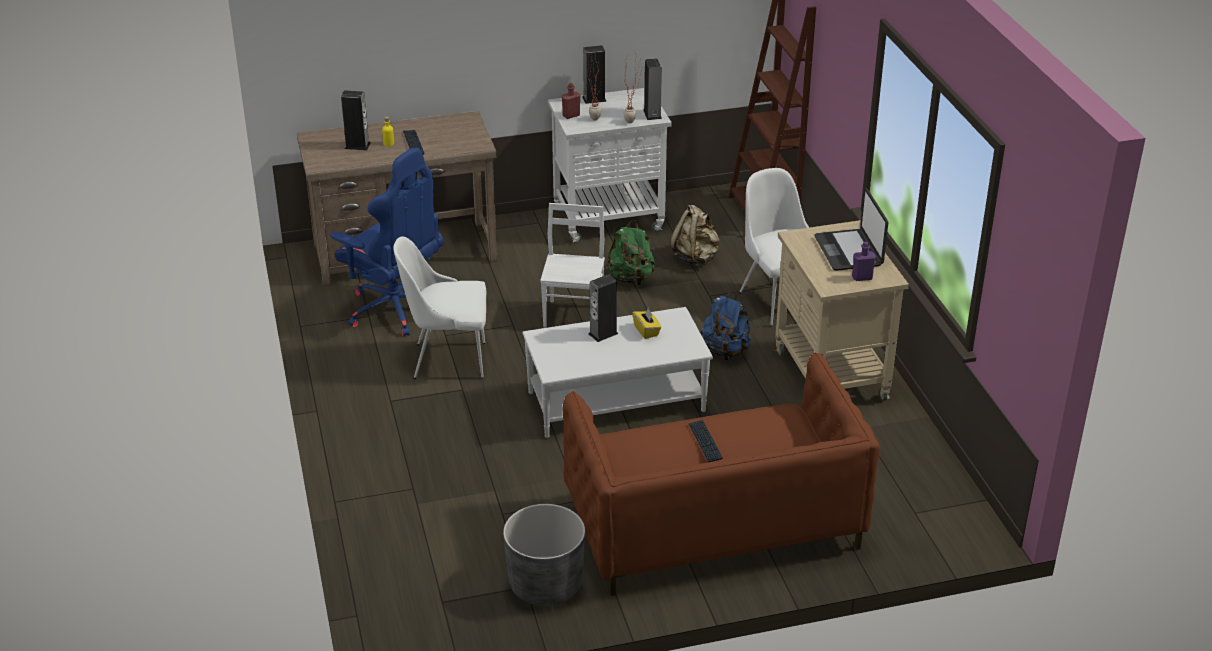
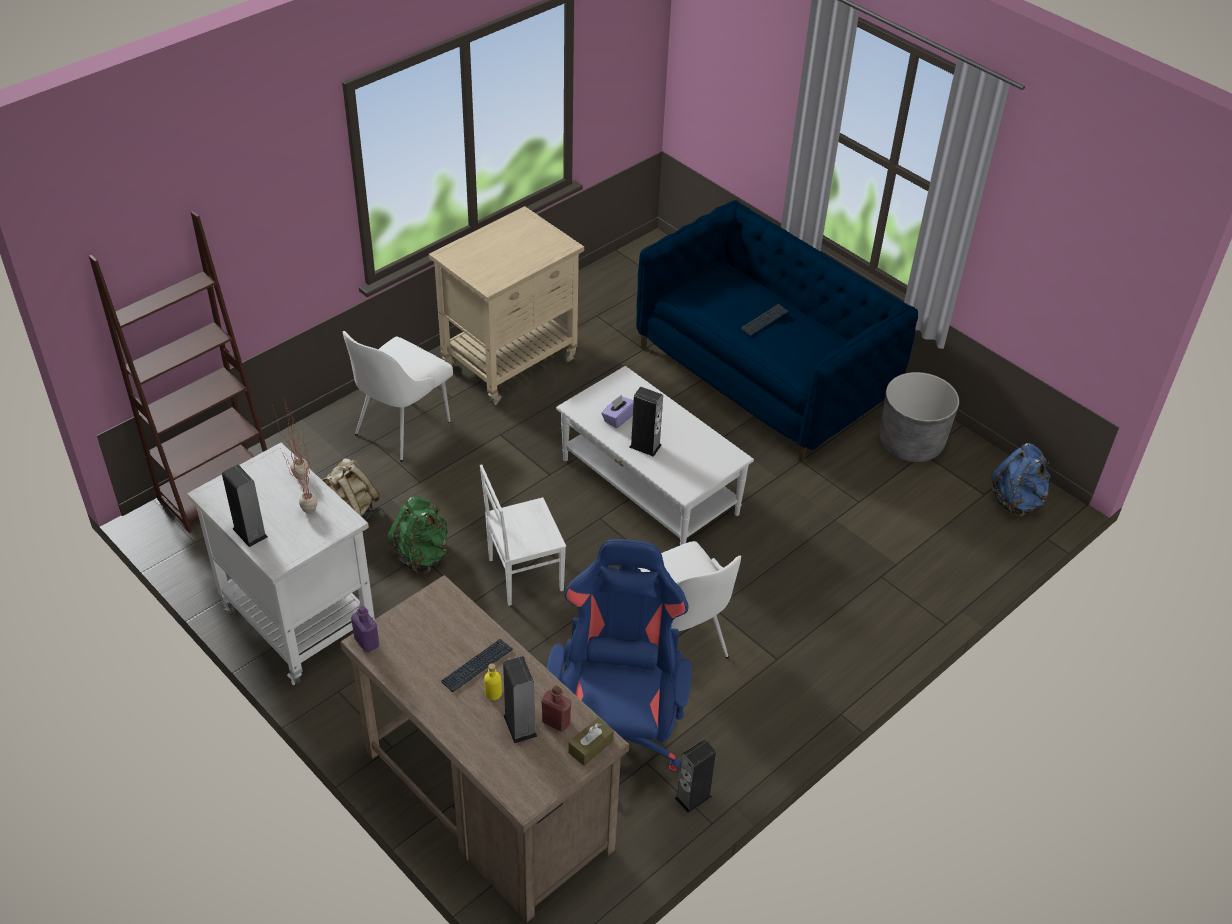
camera: 120 degrees left, 10 degrees up
(318, 162) = (590, 746): none -> brown tissue box
(571, 115) = (311, 537): red bottle -> red bottle (556, 722)
(646, 331) = (618, 418): yellow tissue box -> purple tissue box
(652, 114) = (268, 464): speaker -> speaker (693, 797)
(713, 525) = (763, 375): brown sofa -> blue sofa
(725, 351) = (515, 440): blue backpack -> blue backpack (1017, 500)
(849, 251) = (493, 247): laptop -> none
(862, 277) = (534, 231): purple bottle -> purple bottle (367, 642)

